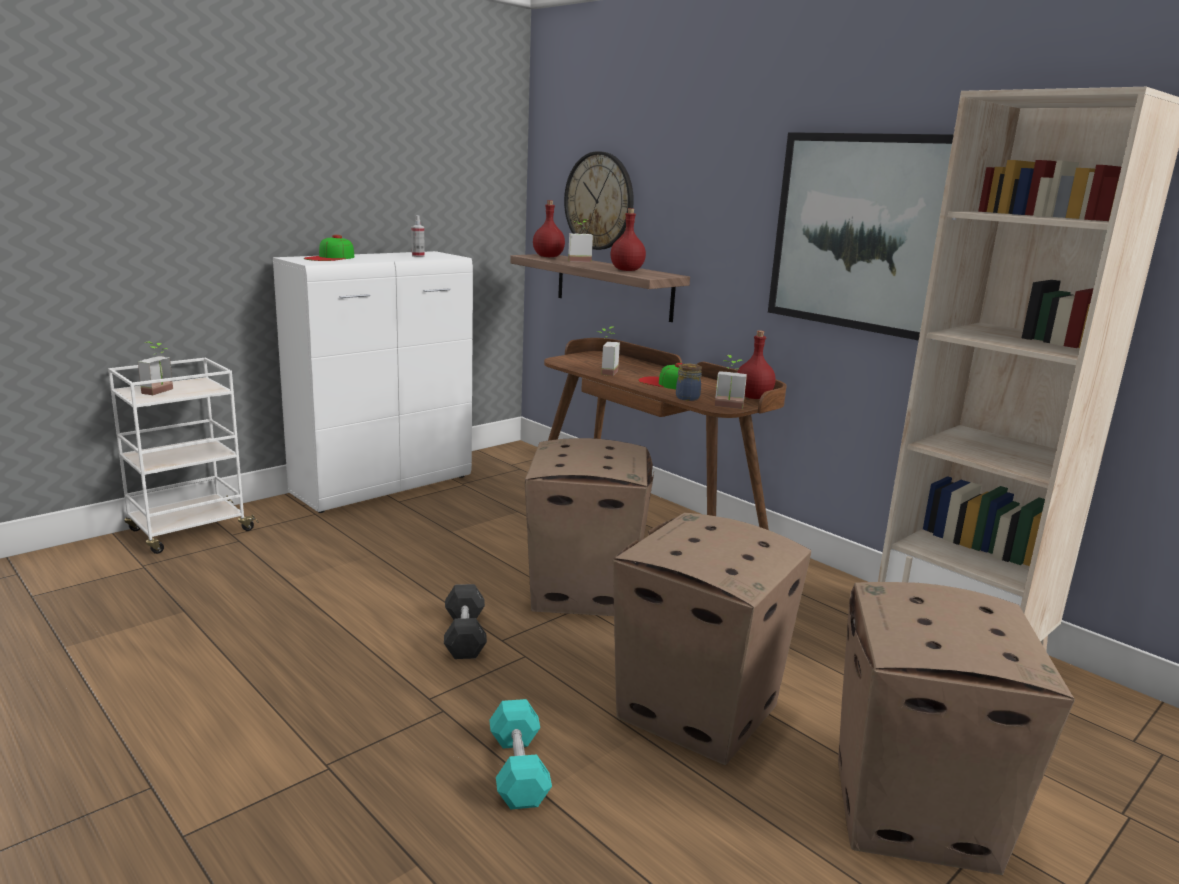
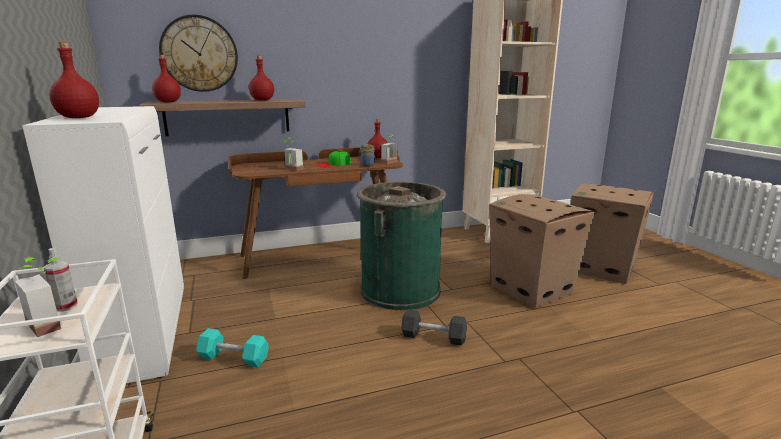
camera: 65 degrees left, 0 degrees up
(330, 258) = (79, 117): cap -> red bottle
(418, 256) = (118, 109): spray bottle -> spray bottle (66, 306)
(518, 770) = (578, 343): turquoise dumbbell -> turquoise dumbbell (234, 358)
(579, 260) = (199, 101): potted plant -> none
(584, 591) = (400, 290): cardboard box -> green trash can
(860, 233) = (407, 59): picture -> none

